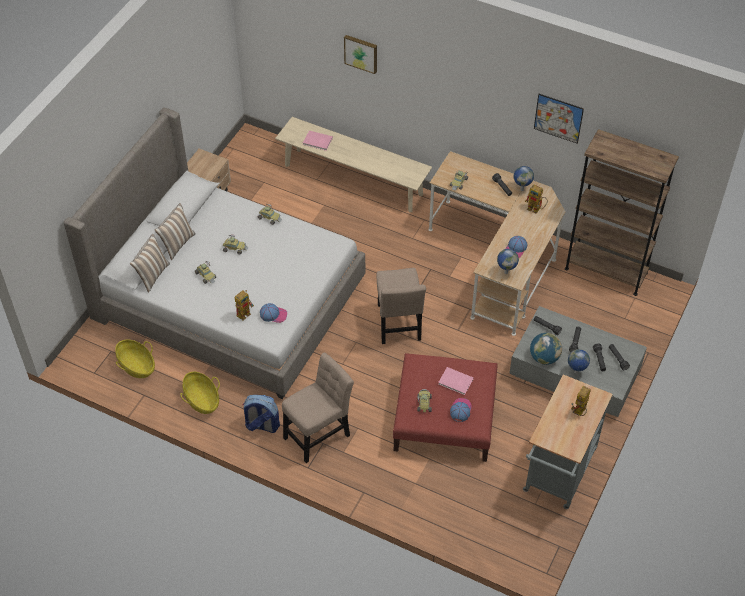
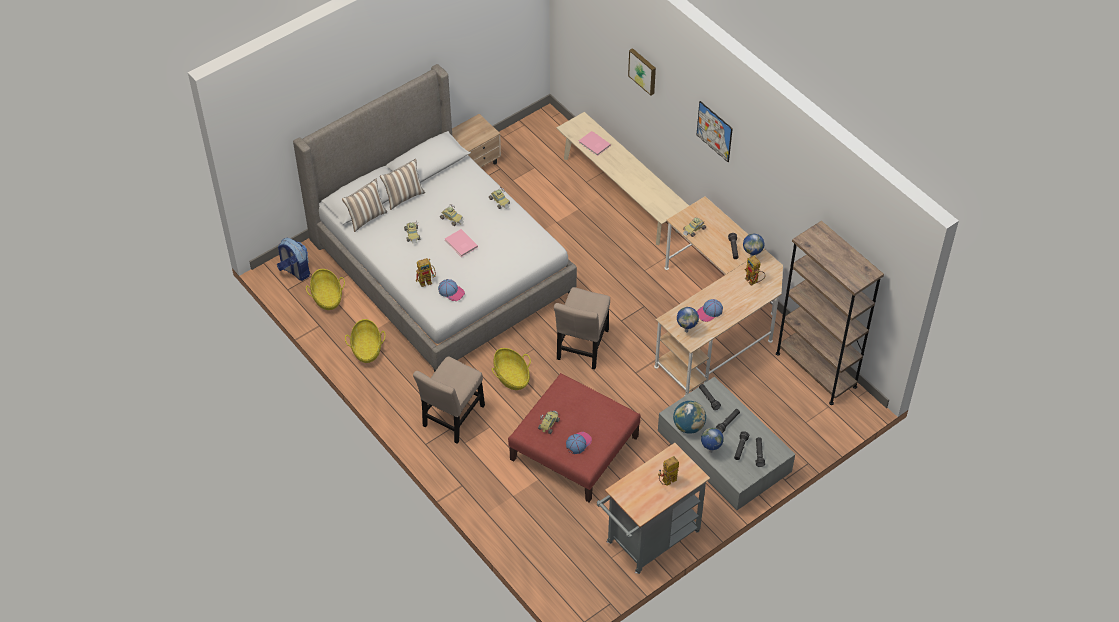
camera: 25 degrees right, 0 degrees up
(262, 425) = (406, 391): backpack -> backpack (295, 271)
(319, 434) = (452, 418): beige chair -> beige chair turned 135 degrees clockwise
(351, 375) = (511, 376): none -> basket
(455, 382) = (589, 416): pink book -> pink book (461, 244)
(558, 118) = (792, 197): picture -> picture (714, 131)

